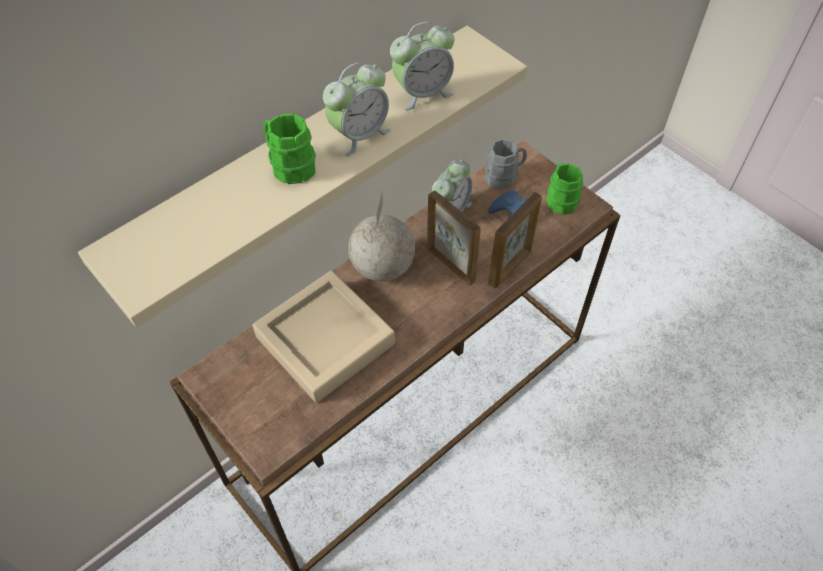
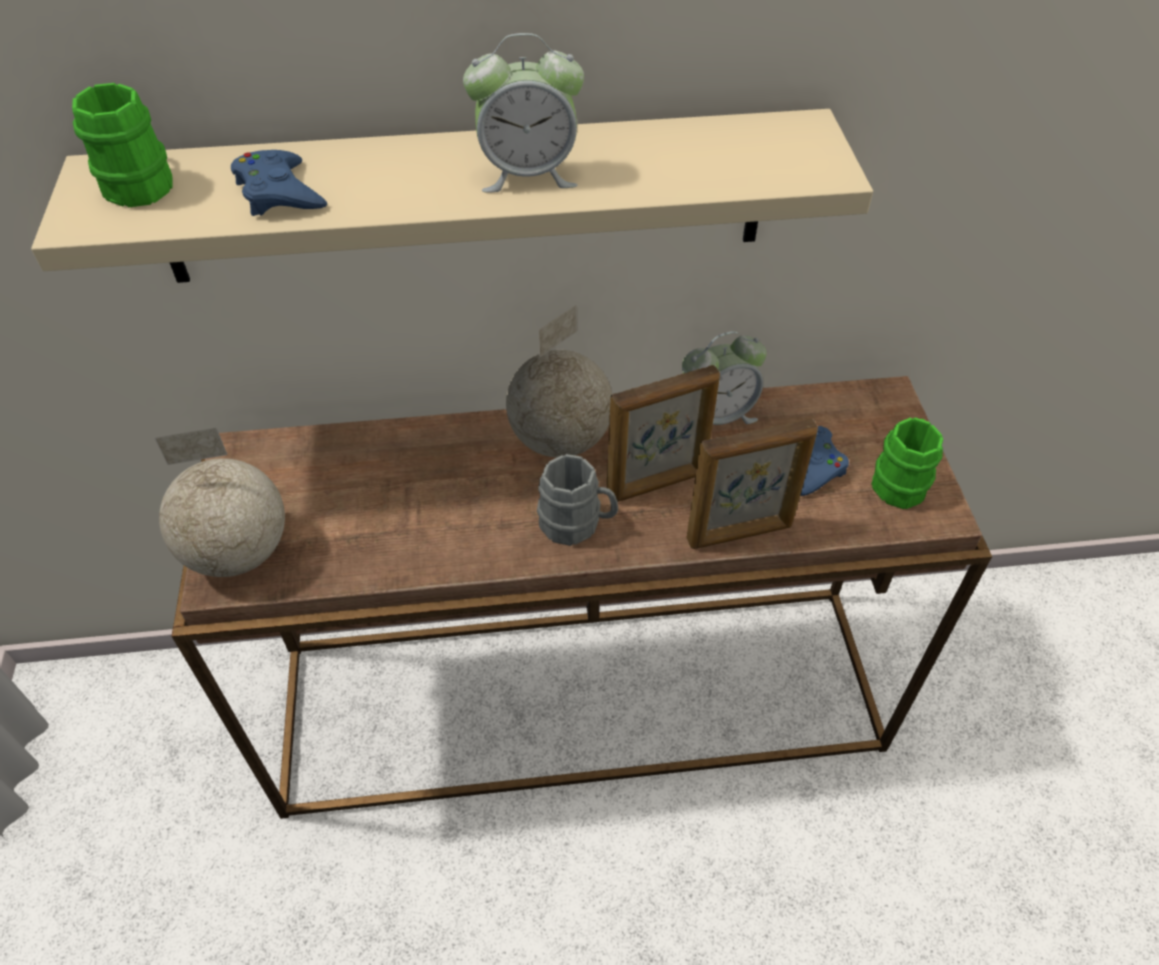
camera: 35 degrees right, 5 degrees down
(238, 211) = (279, 193): none -> blue game controller
(265, 429) = (240, 553): none -> globe
(289, 165) = (399, 171): green mug -> green mug (138, 180)
(325, 340) = (407, 488): beige tray -> none
(422, 93) = (671, 162): alarm clock -> none
(451, 264) = (657, 484): picture frame -> picture frame turned 75 degrees clockwise
(504, 176) = (837, 410): grey mug -> grey mug (577, 524)

